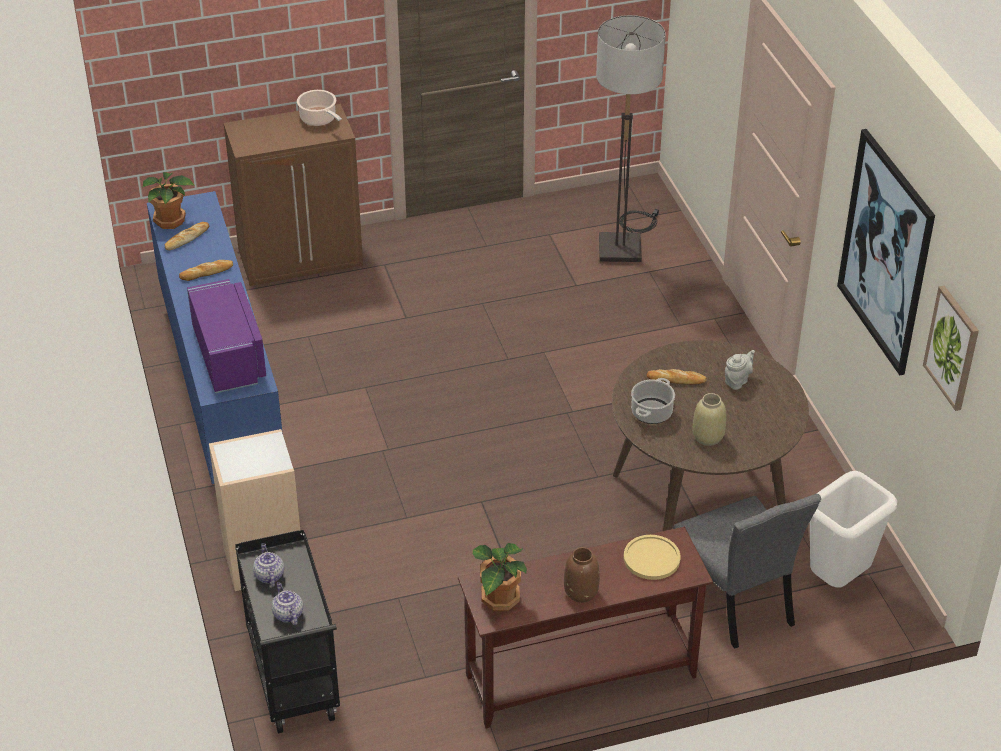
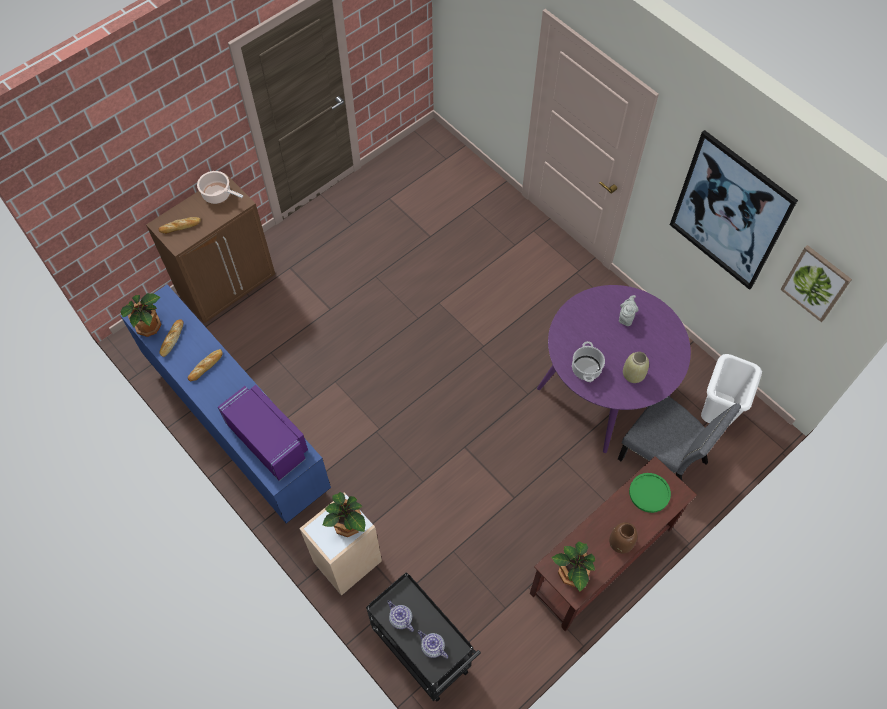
camera: 25 degrees left, 20 degrees up
(264, 459) = (347, 525): none -> potted plant
(625, 241) = (443, 186): floor lamp -> none
(651, 558) = (649, 493): yellow plate -> green plate
(676, 380) = (587, 332): bread -> bread (180, 226)
(699, 506) = (603, 391): brown dining table -> purple dining table

